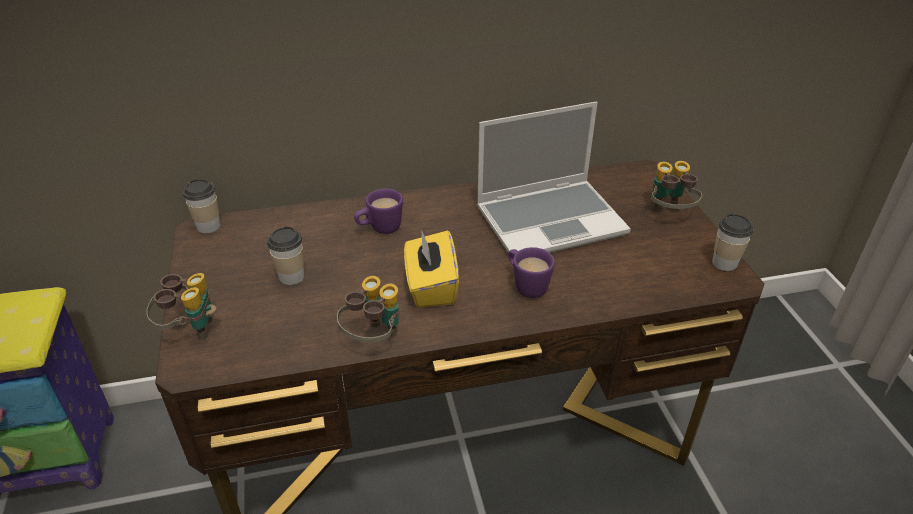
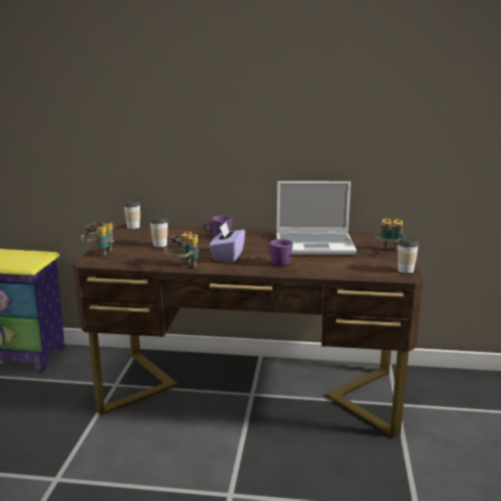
camera: 20 degrees right, 20 degrees down
(431, 286) = (227, 256): yellow tissue box -> purple tissue box

